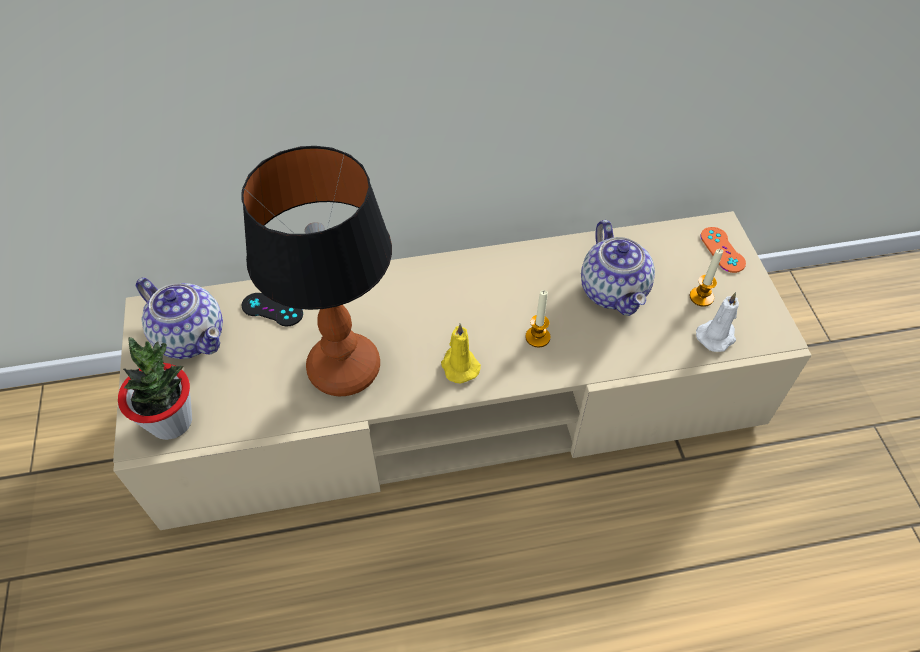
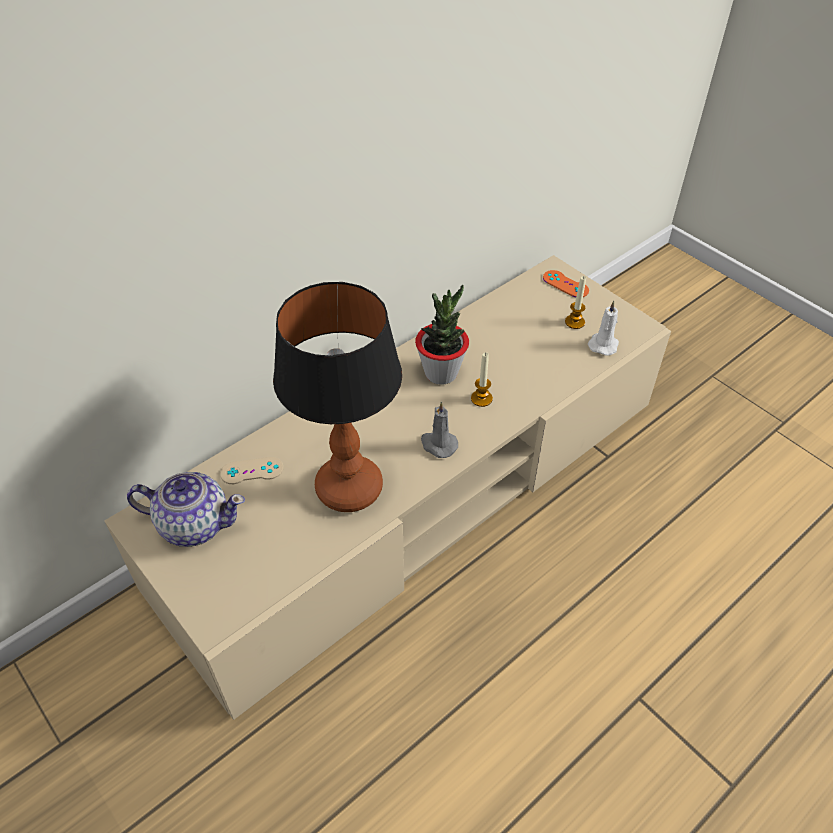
camera: 30 degrees left, 5 degrees down
(171, 421) = (231, 597): potted plant -> potted plant (441, 373)
(272, 310) = (252, 471): black game controller -> beige game controller
(459, 365) = (438, 444): yellow candle -> grey candle
(613, 290) = (511, 342): teapot -> none

